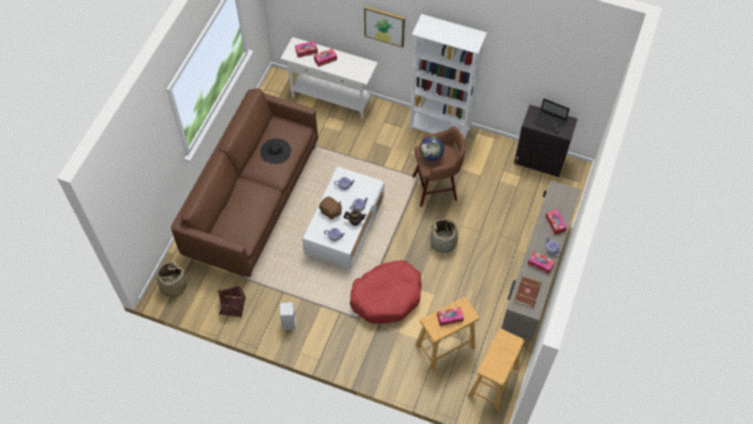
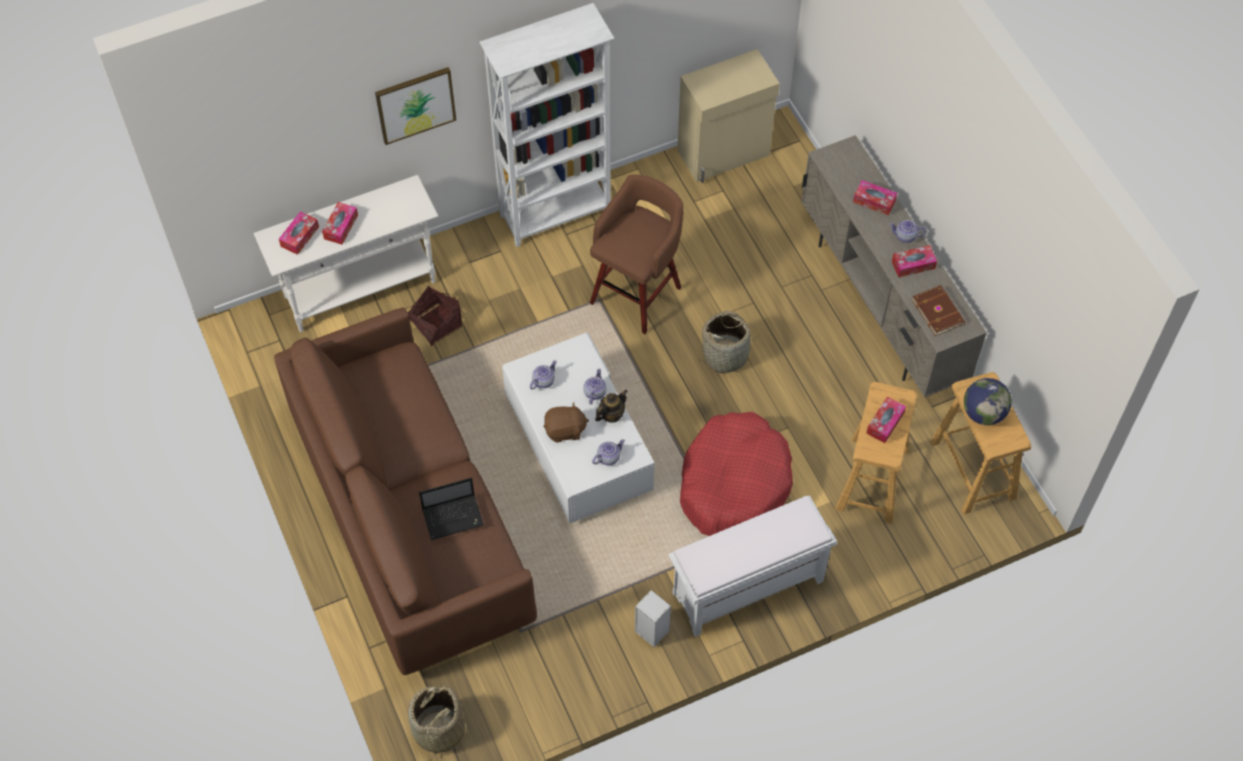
camera: 45 degrees left, 0 degrees up
(232, 306) = (552, 679): basket -> basket (436, 324)
(275, 151) = (402, 412): black hat -> none
(343, 341) = (746, 588): none -> white bench
(431, 155) = (627, 242): globe -> globe (983, 413)
(539, 161) = (724, 153): black cabinet -> beige cabinet
(550, 122) = (731, 78): laptop -> laptop (454, 517)

